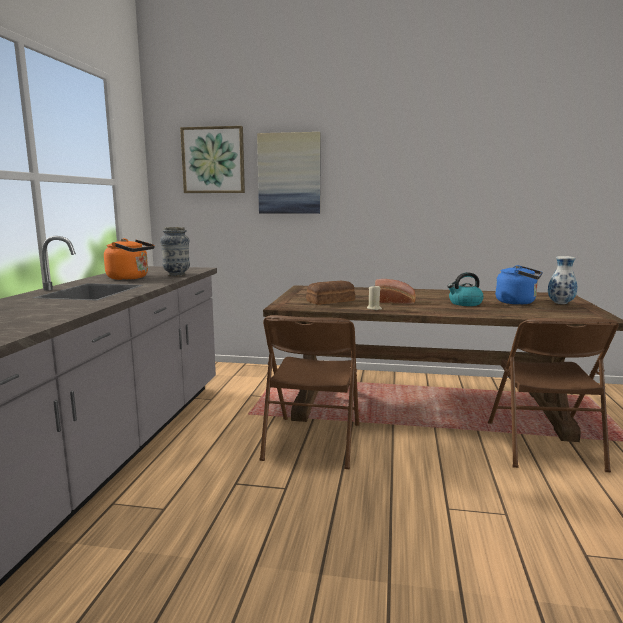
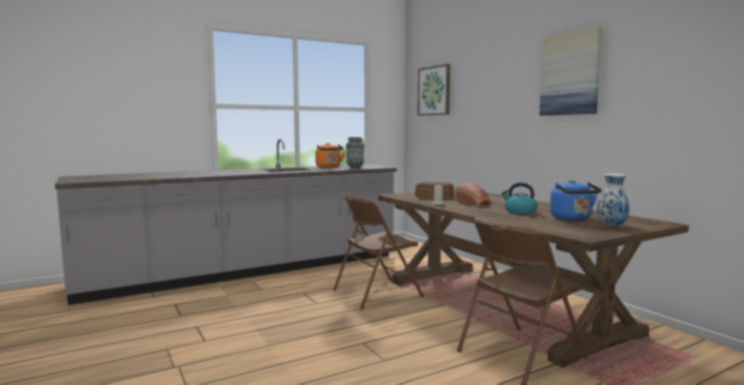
camera: 50 degrees right, 5 degrees down
(289, 173) = (474, 98): picture -> picture (570, 74)

